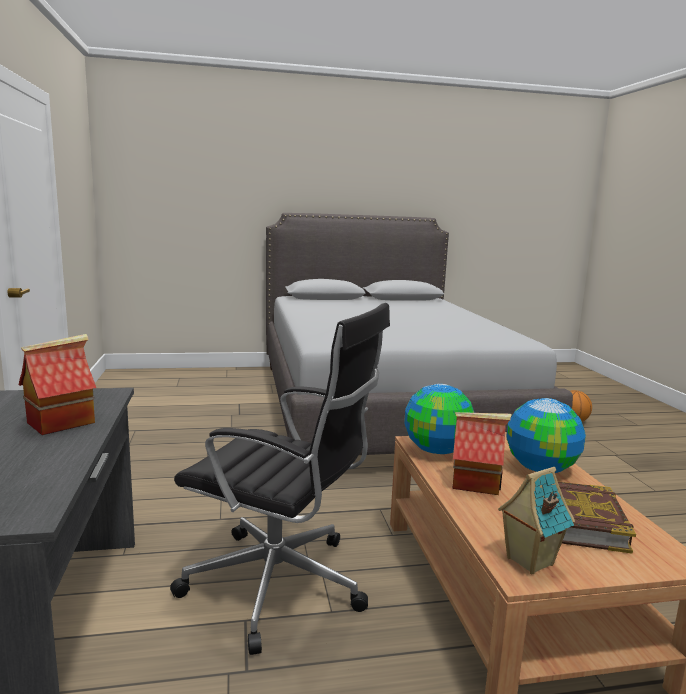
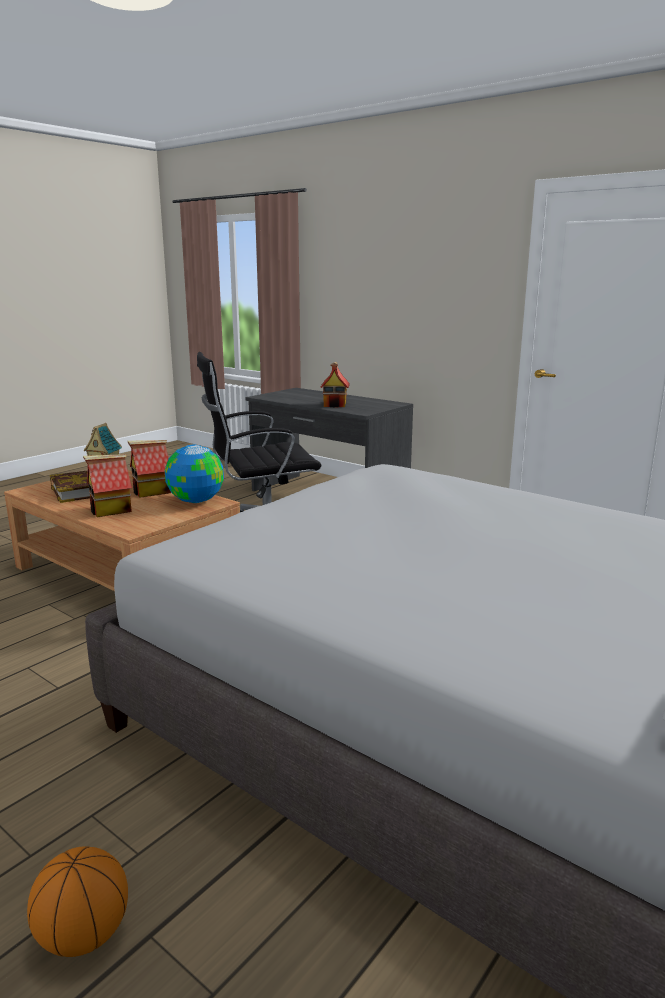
camera: 140 degrees right, 5 degrees up
(540, 468) = (110, 510): globe -> toy house

